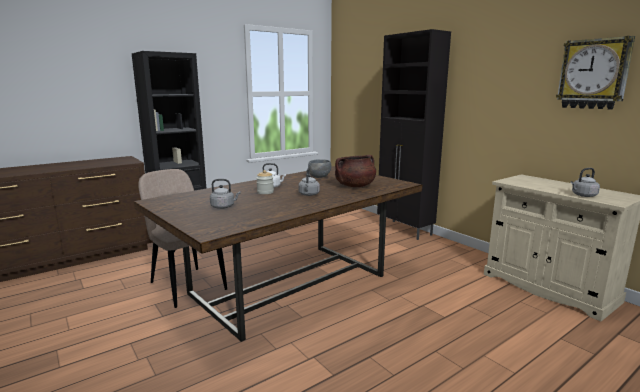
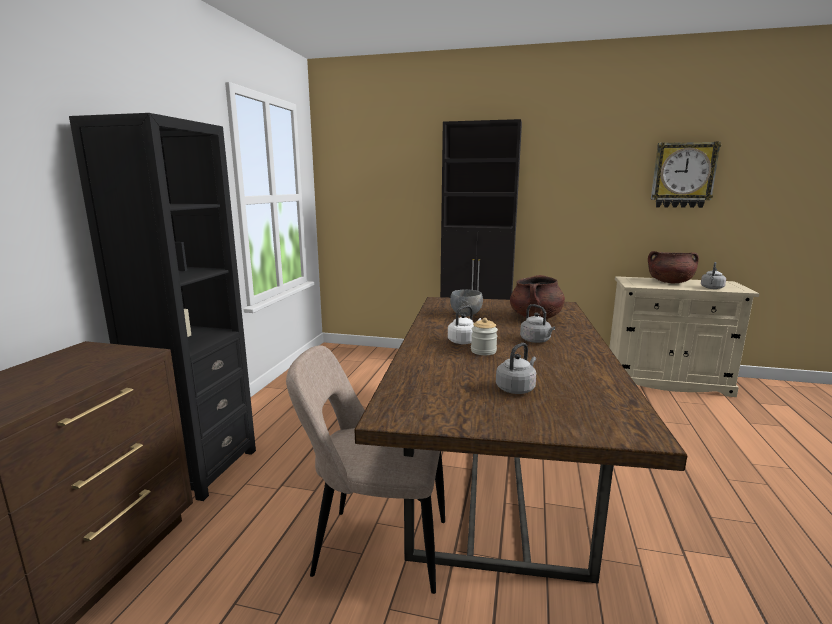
camera: 40 degrees left, 0 degrees up
(557, 185) = (669, 282): none -> brown cooking pot

